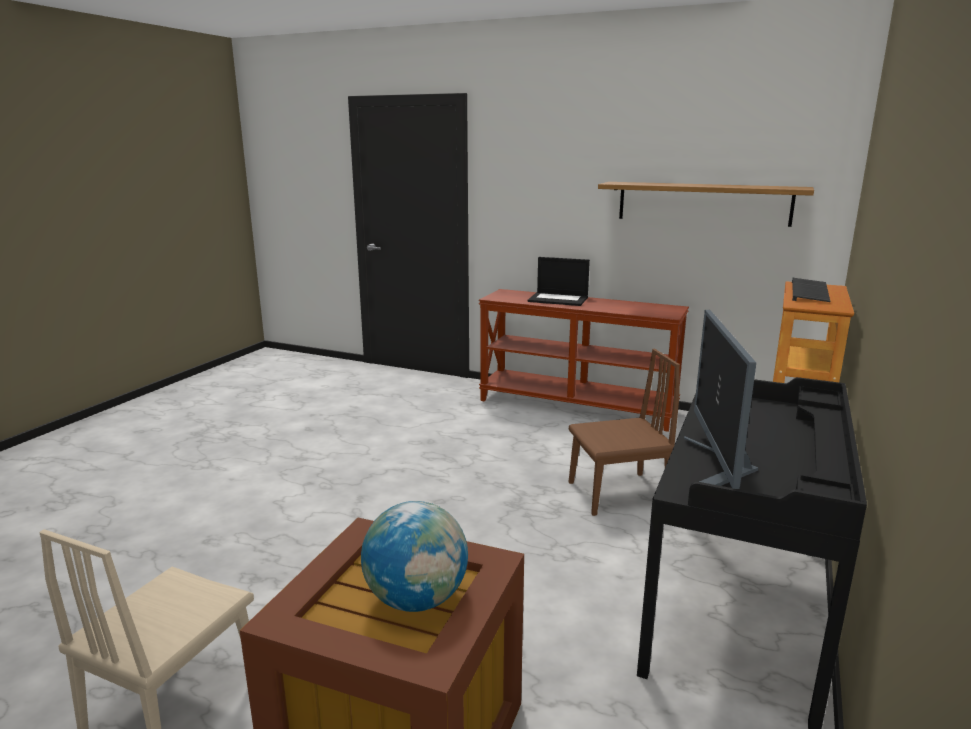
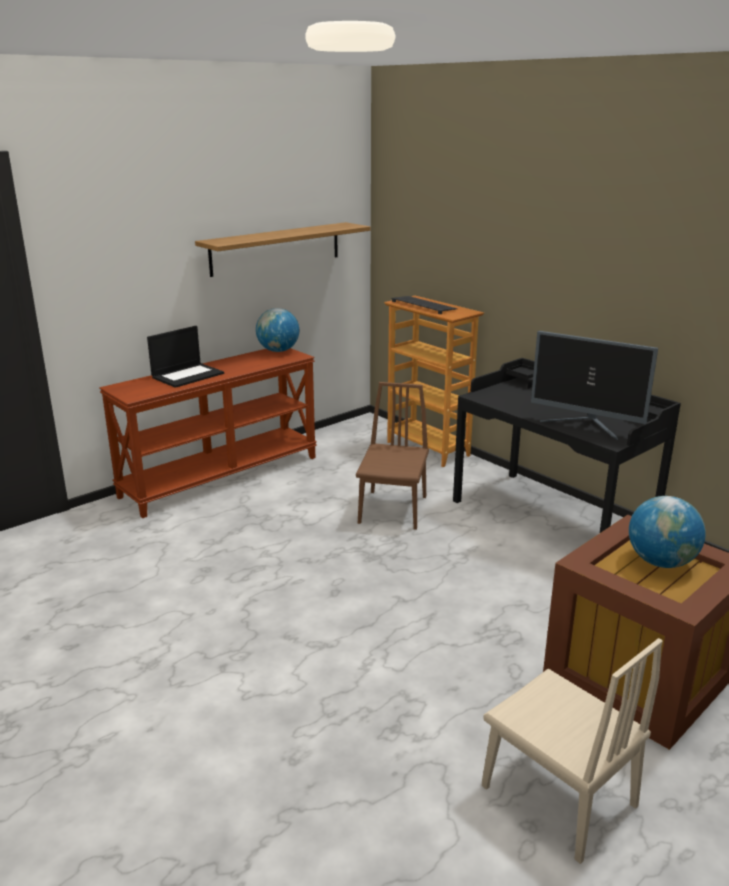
camera: 65 degrees left, 5 degrees up
(669, 308) = (278, 351): none -> globe

